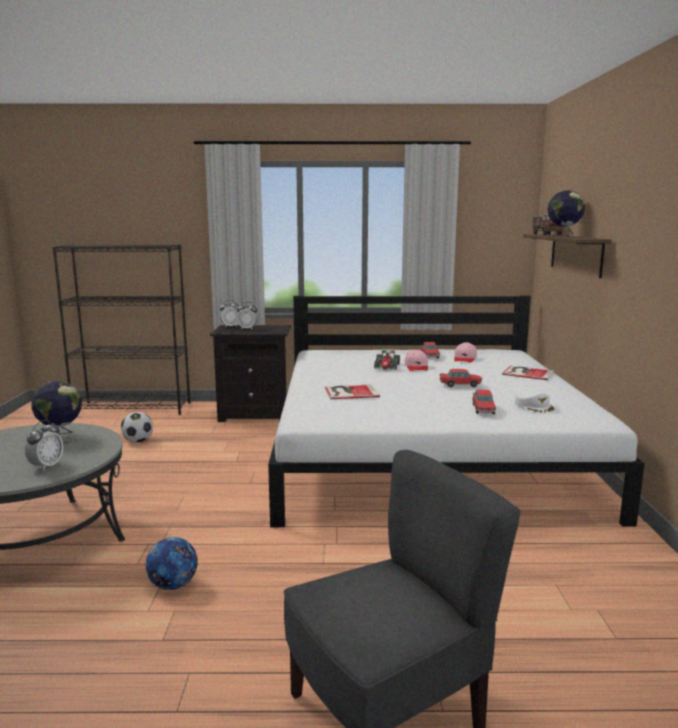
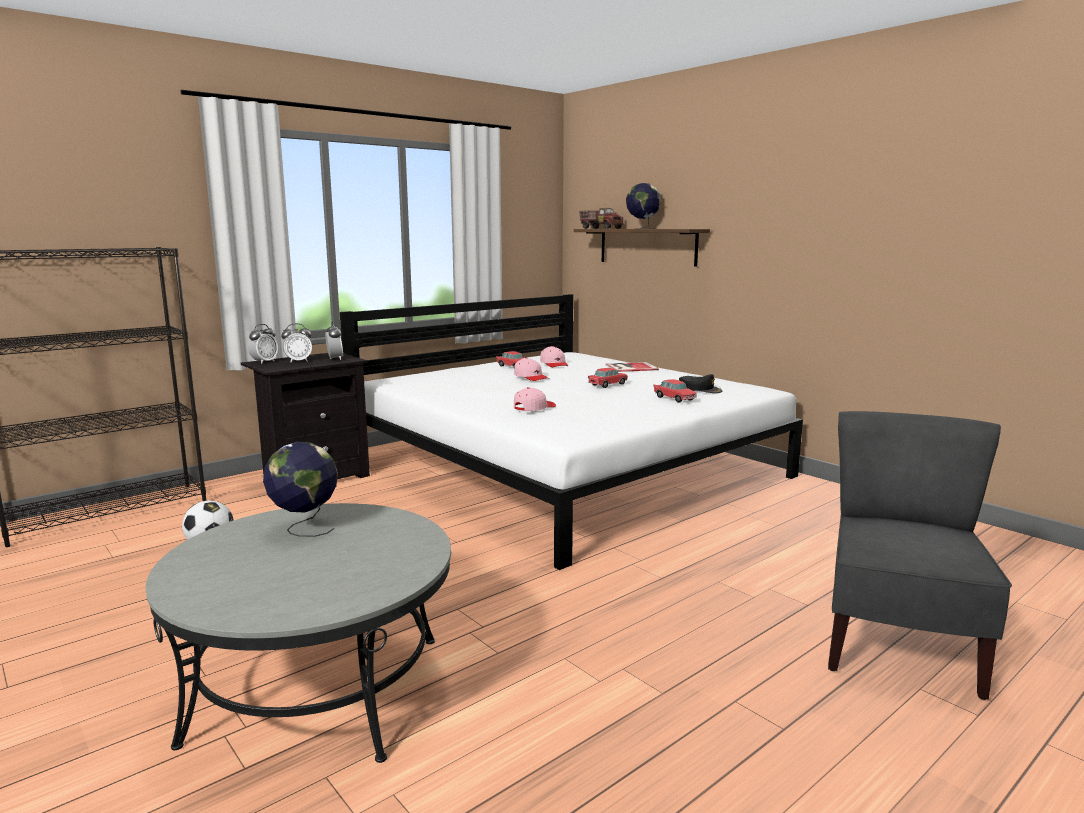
camera: 40 degrees left, 0 degrees up
(46, 466) = (385, 556): alarm clock -> alarm clock (335, 359)
(173, 585) = (576, 651): football -> none
(349, 392) = (534, 408): book -> pink cap
(387, 366) = (501, 382): toy car -> none
(534, 406) = (700, 389): white cap -> black cap

